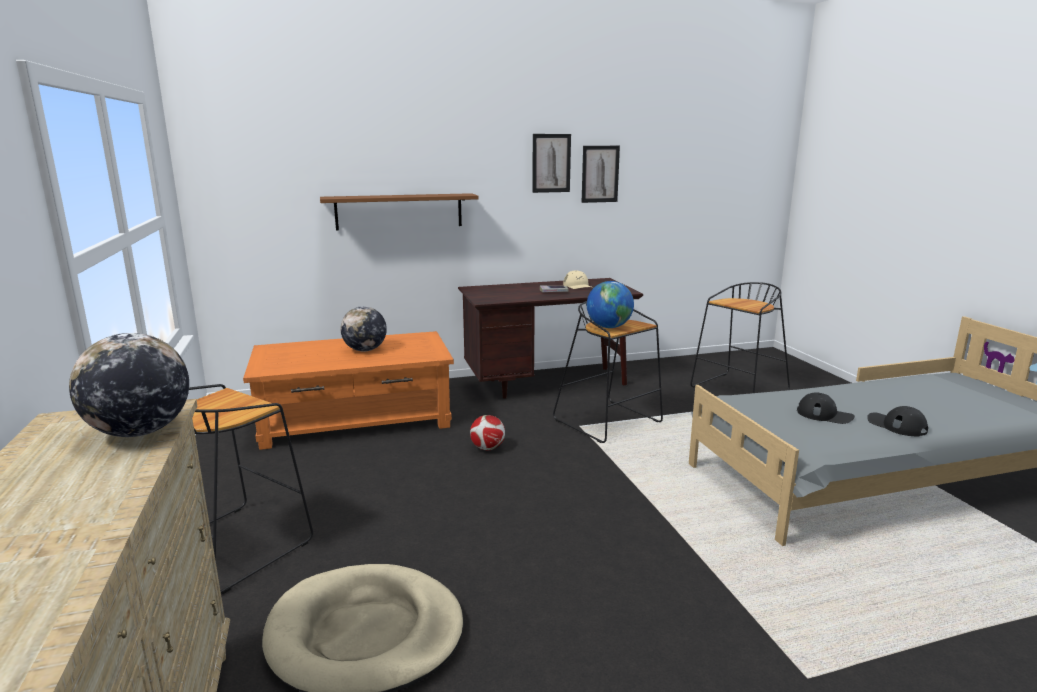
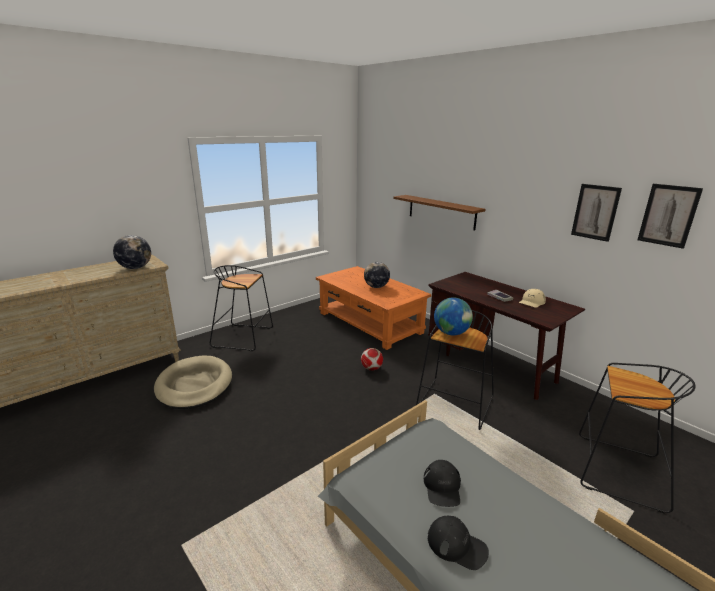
camera: 65 degrees right, 5 degrees up
(551, 163) = (549, 195): picture -> picture (668, 215)
(896, 425) = (457, 545): black cap -> black cap turned 90 degrees clockwise

